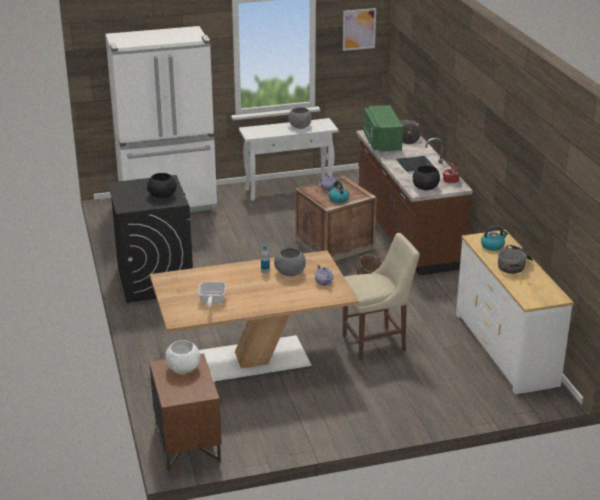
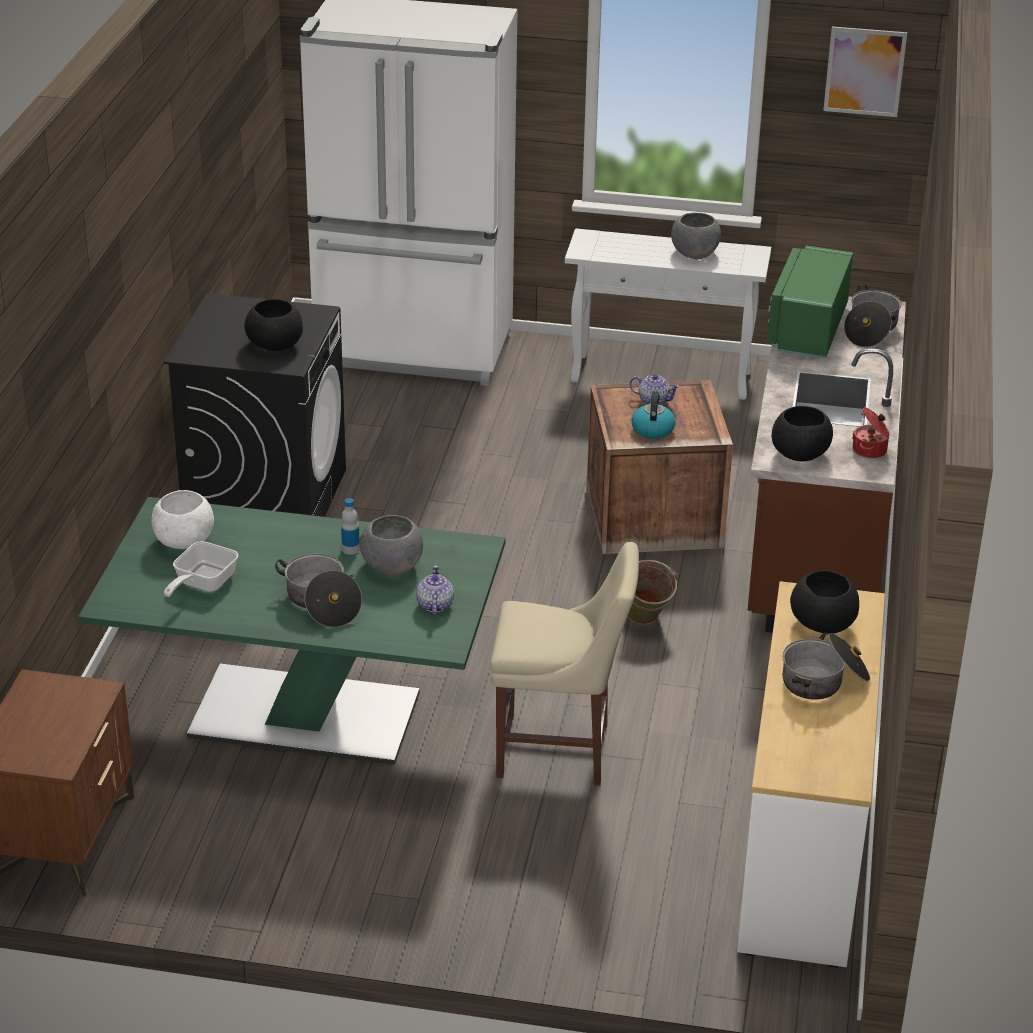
camera: 25 degrees right, 5 degrees up
(183, 368) = (64, 701): white bowl -> white bowl (184, 541)
(253, 360) = (305, 715): brown dining table -> green dining table
(273, 294) = (321, 603): none -> cooking pot
(492, 246) = (821, 623): kettle -> black bowl

